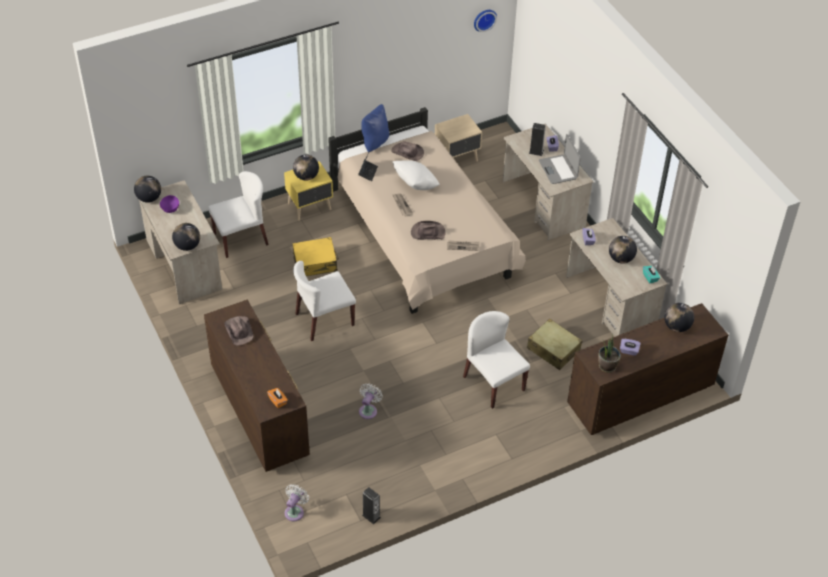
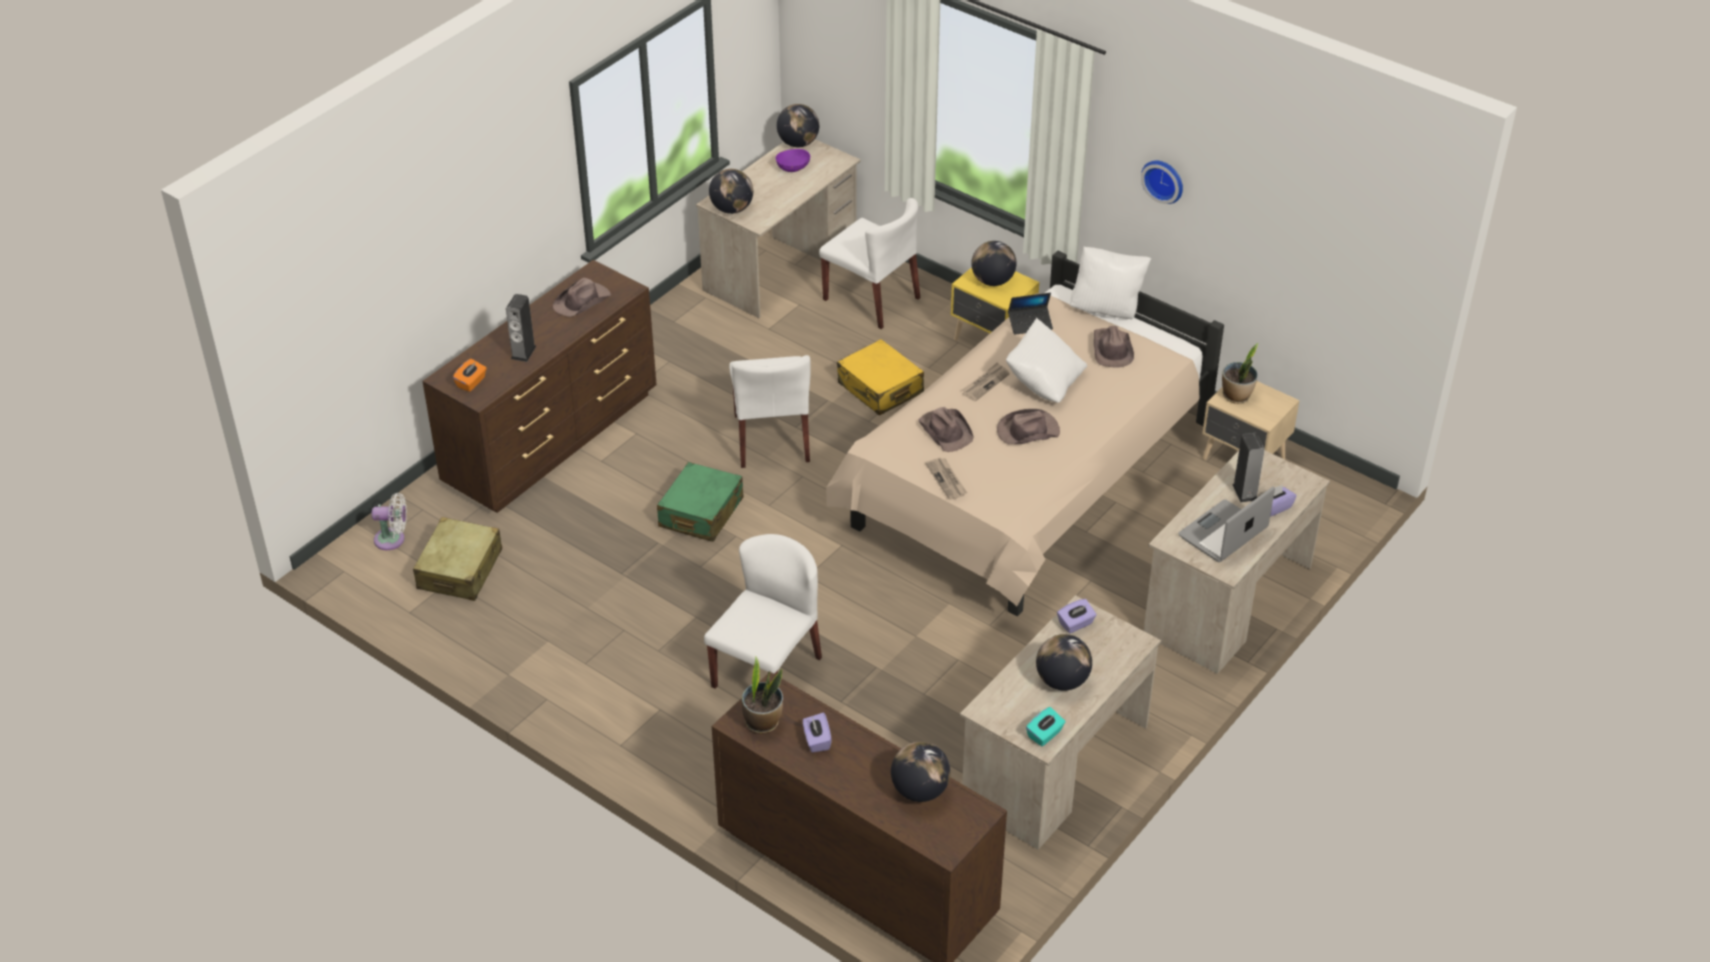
camera: 65 degrees right, 5 degrees down
(324, 320) = (771, 439): white chair -> white chair turned 135 degrees counterclockwise
(362, 369) = (701, 513): none -> green suitcase
(369, 410) = (623, 548): white fan -> none
(371, 516) = (423, 621): speaker -> speaker (523, 352)
(374, 143) = (1106, 310): blue pillow -> white pillow
(446, 205) = (1027, 431): none -> brown hat
(451, 131) = (1236, 396): none -> potted plant
(484, 19) = (1376, 244): wall clock -> wall clock (1164, 180)
(553, 349) = (890, 723): beige suitcase -> beige suitcase (460, 569)

